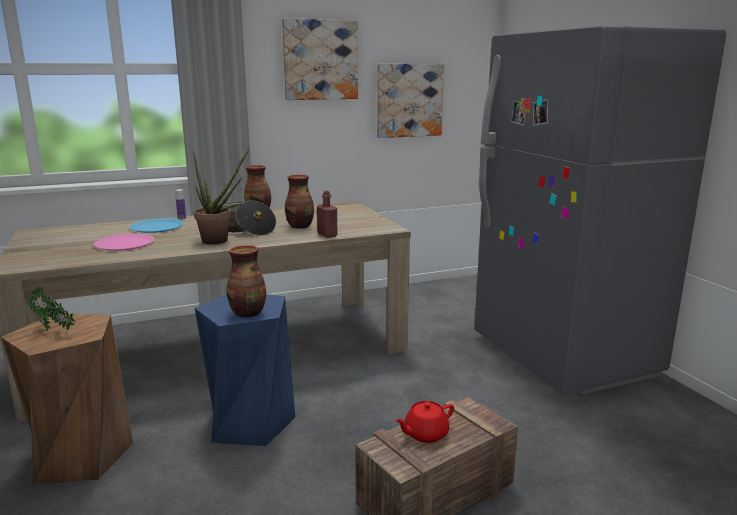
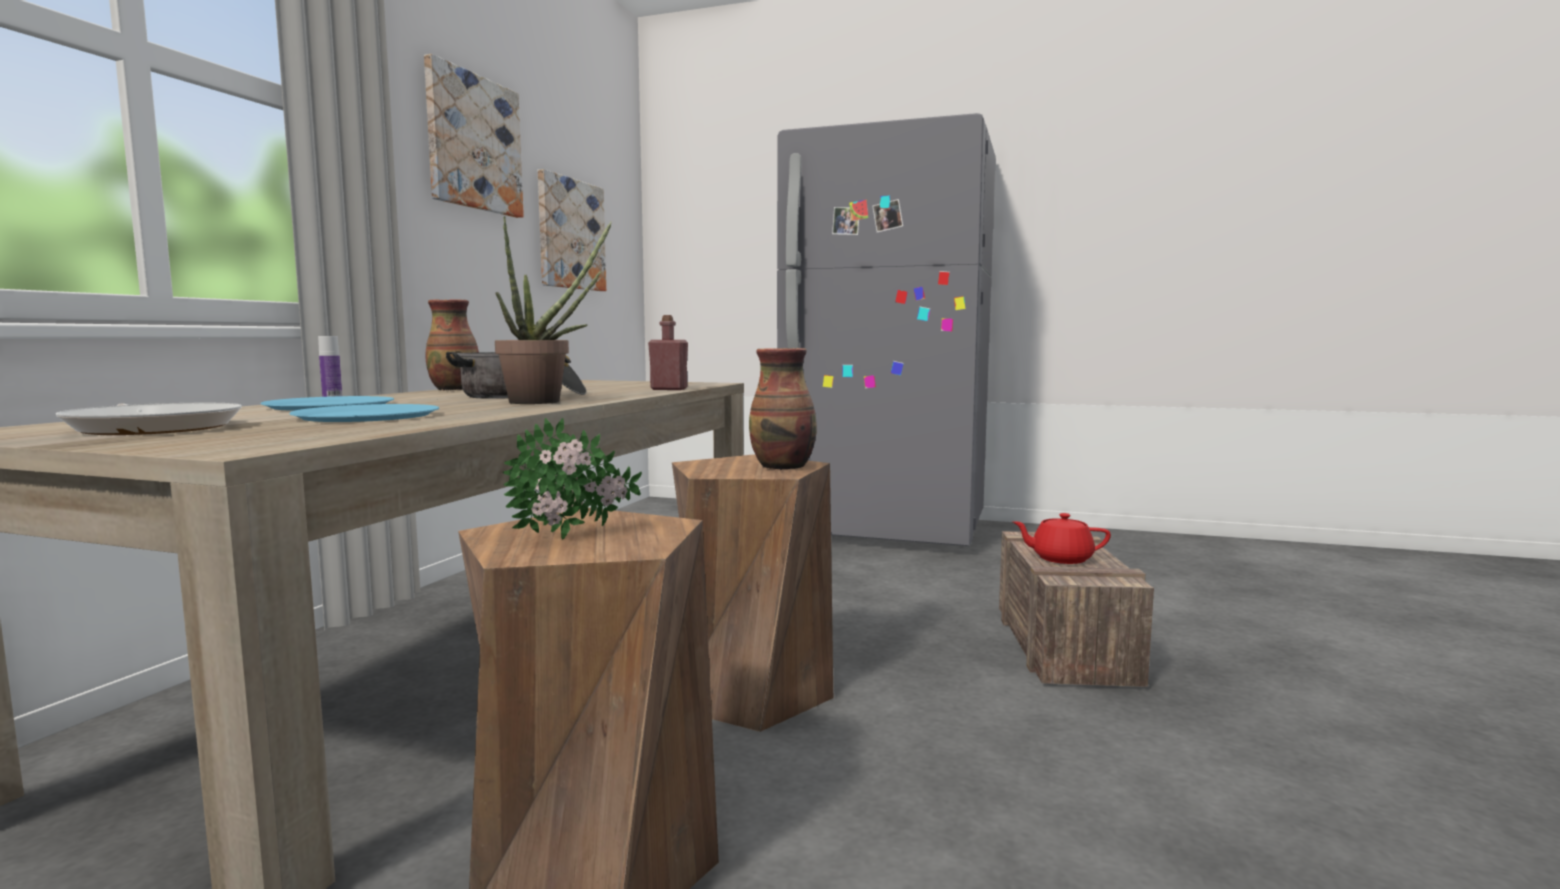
camera: 50 degrees left, 10 degrees down
(61, 239) = (154, 428): none -> frying pan
(124, 243) = (367, 416): pink plate -> blue plate
(250, 422) = (750, 691): blue stool -> brown stool
(300, 226) = (594, 389): vase -> none
(425, 434) = (1060, 558): red teapot -> red teapot turned 90 degrees clockwise

